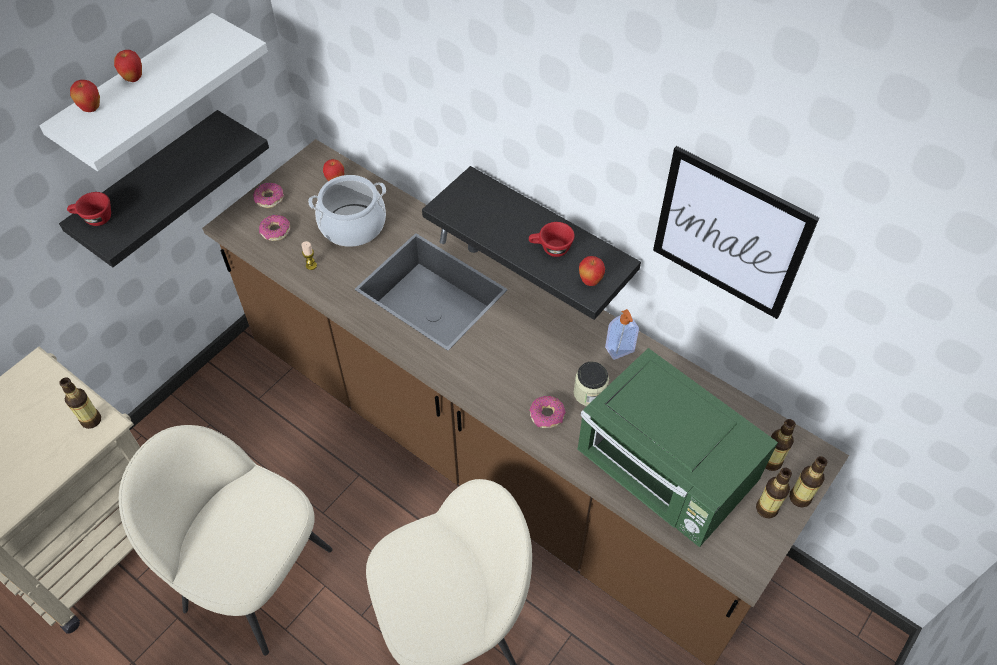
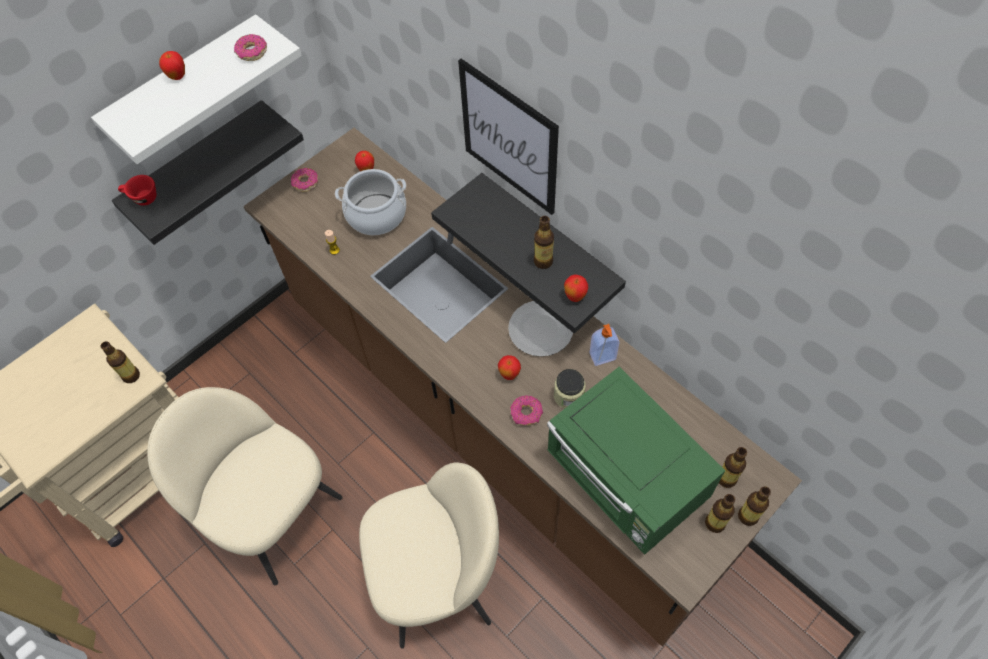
camera: 10 degrees right, 5 degrees up
(91, 109) = (137, 104): apple -> apple (509, 374)
(275, 231) = (307, 215): donut -> donut (252, 52)
(549, 327) = (541, 329): none -> plate
(550, 249) = (543, 261): red cup -> bottle
(729, 234) = (701, 272): picture -> picture (509, 138)

